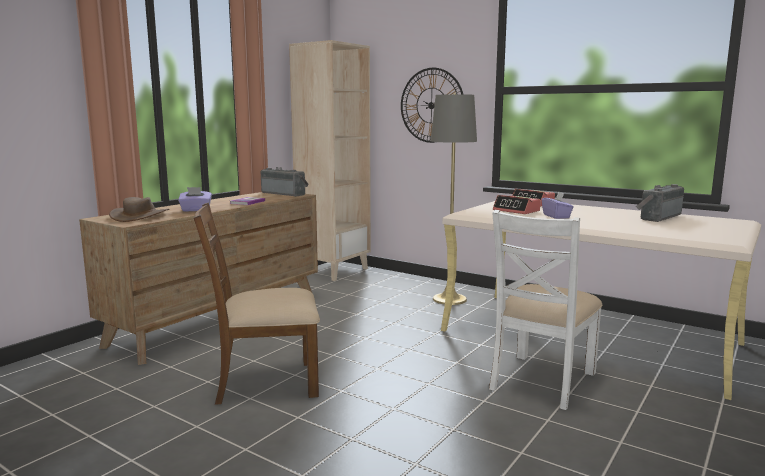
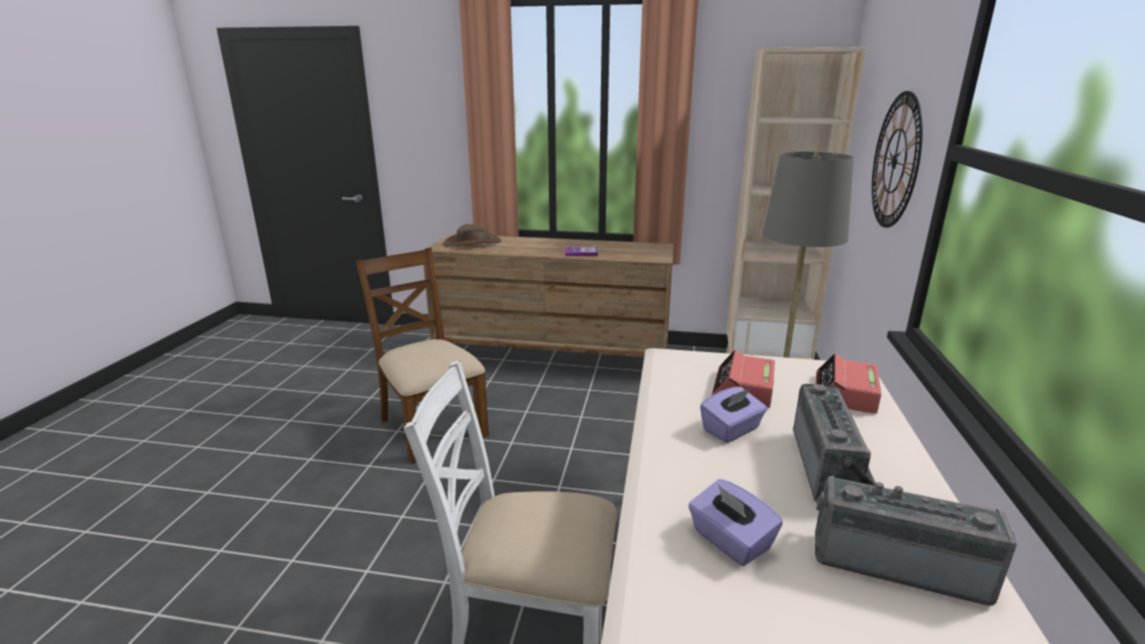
camera: 65 degrees right, 10 degrees up
(196, 210) = (517, 248): purple tissue box -> purple tissue box (730, 541)
(285, 194) = (655, 252): radio -> radio (830, 468)

